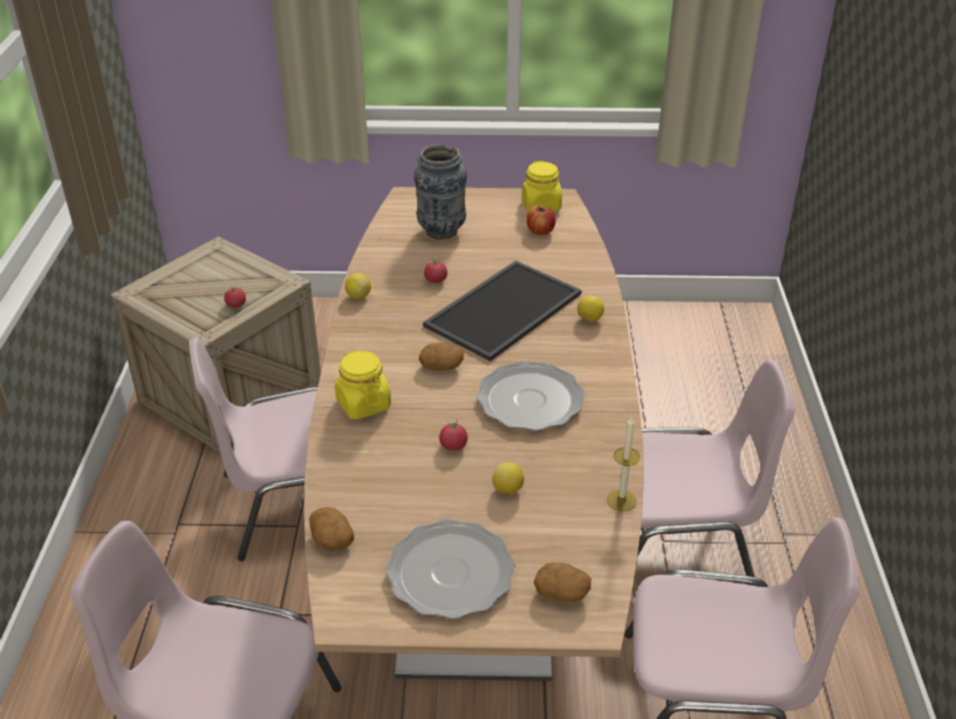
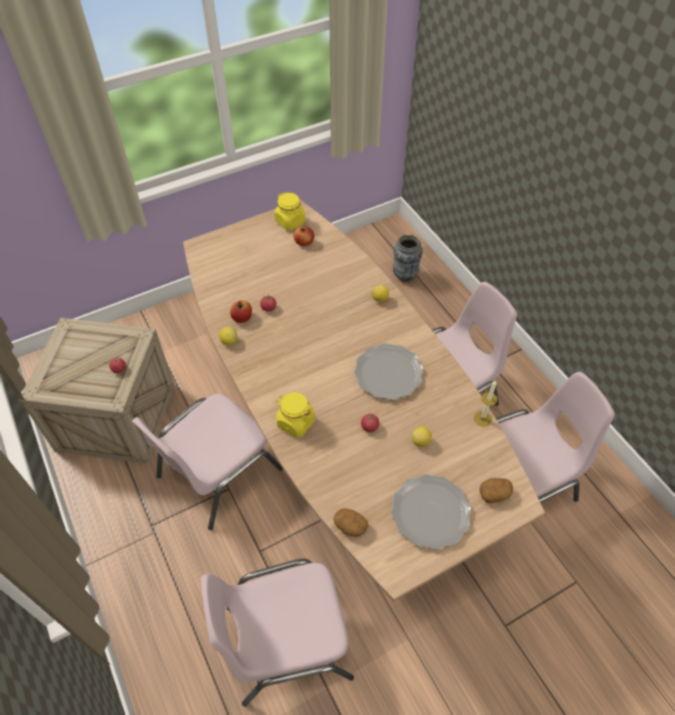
camera: 30 degrees left, 15 degrees up
(395, 279) = (242, 318): none -> apple
(441, 231) = (243, 267): vase -> vase (405, 275)
(442, 366) = (321, 372): potato -> none
(502, 308) = (324, 312): tray -> none

